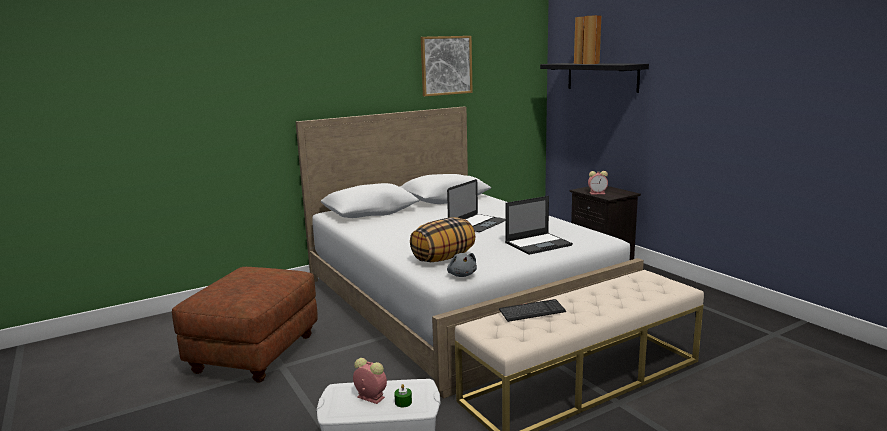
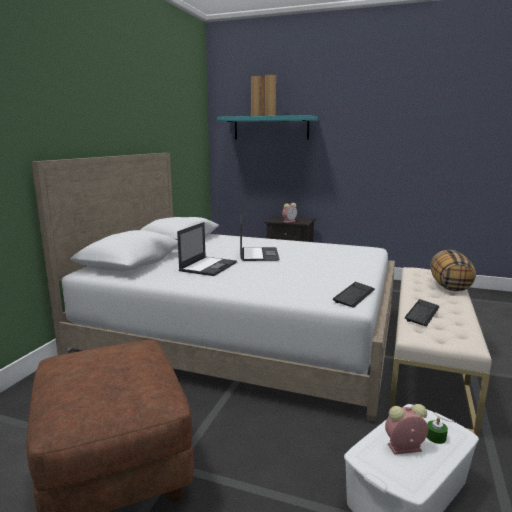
camera: 40 degrees left, 0 degrees up
(443, 258) = (304, 286): pillow -> pillow (449, 286)
(446, 65) = (152, 110): picture -> none
(462, 275) = (354, 295): grey plush toy -> keyboard
(538, 244) = (342, 260): laptop -> laptop (208, 266)
(602, 77) = (271, 128): black shelf -> turquoise shelf

